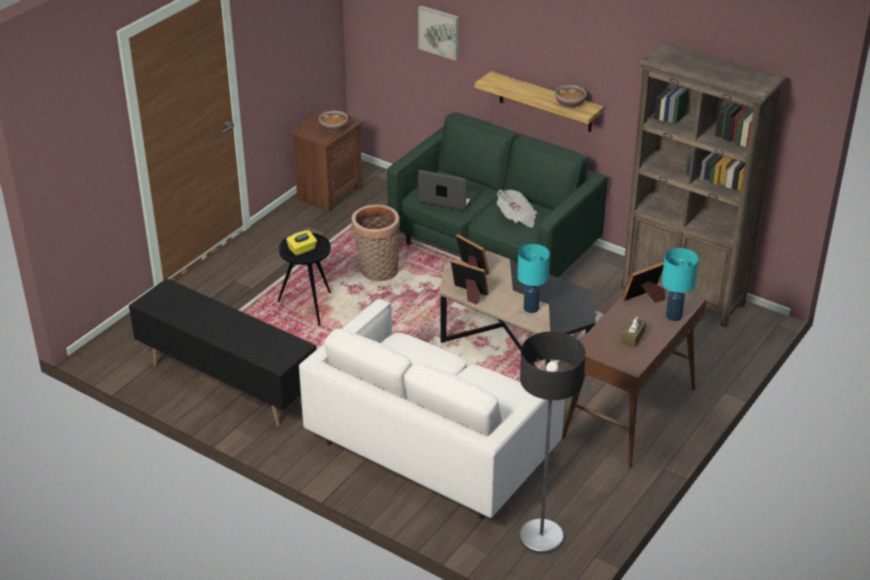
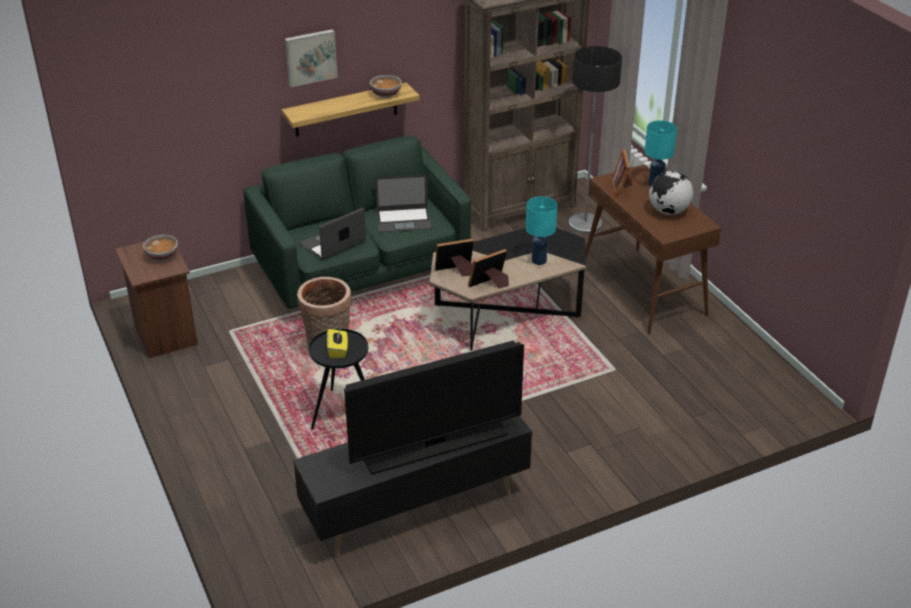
camera: 60 degrees left, 0 degrees up
(227, 335) = (436, 446): none -> television
(432, 450) = (614, 409): white sofa -> none
(440, 31) = (214, 97): picture -> picture (310, 57)
(517, 218) = (403, 220): newspaper -> laptop
(540, 537) = (760, 390): floor lamp -> floor lamp (585, 224)
(632, 337) = (668, 211): brown tissue box -> globe

